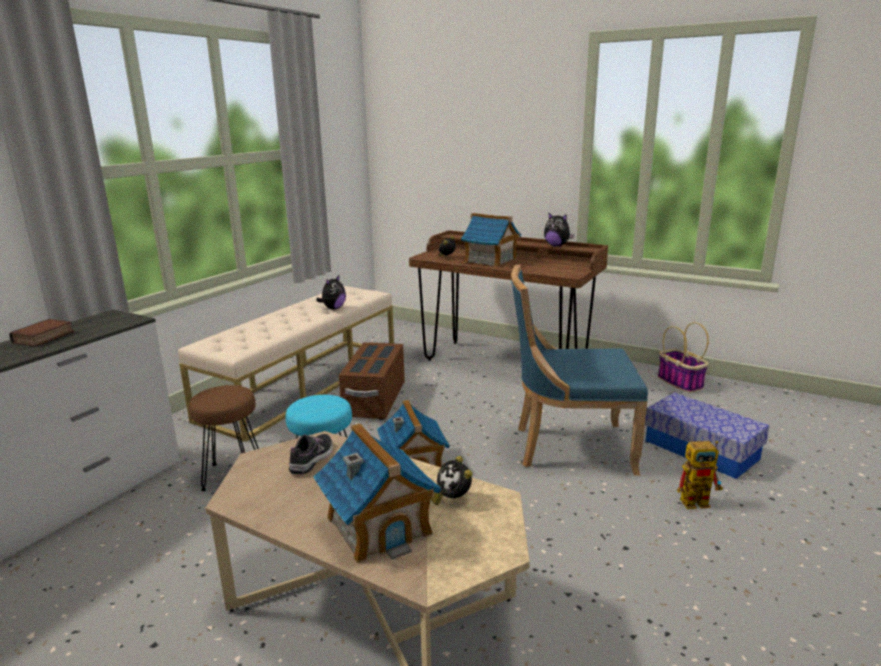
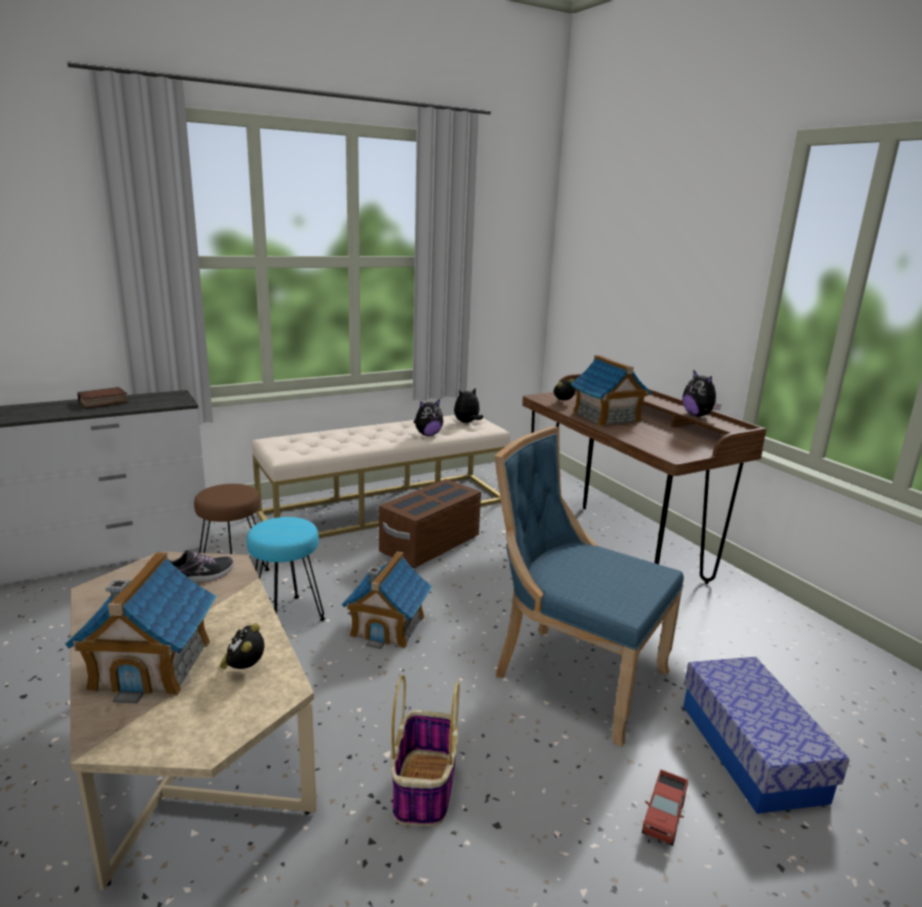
camera: 30 degrees right, 0 degrees up
(350, 293) = (467, 422): none -> plush toy
(681, 383) = (831, 650): basket -> basket (424, 789)
(699, 501) = (663, 817): toy robot -> toy truck

